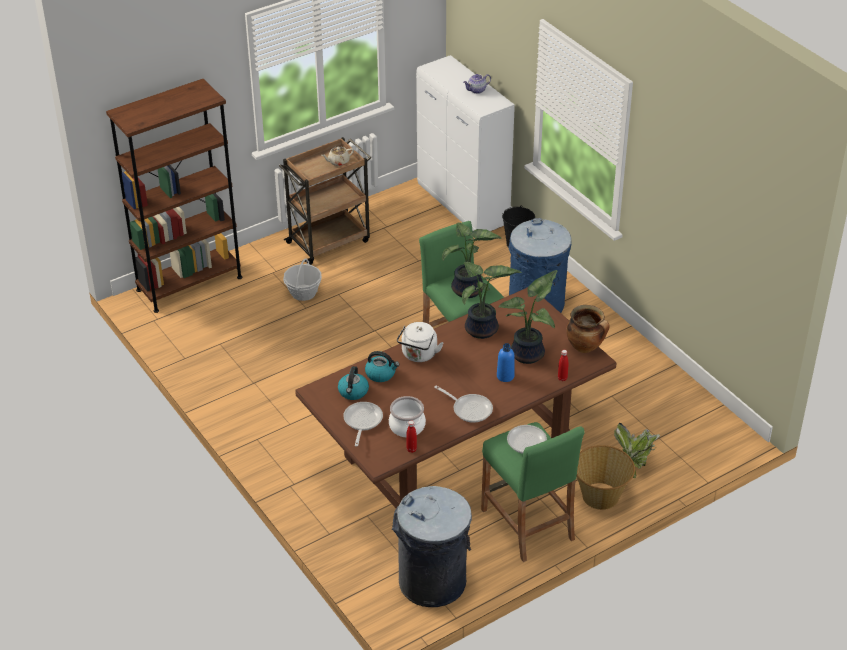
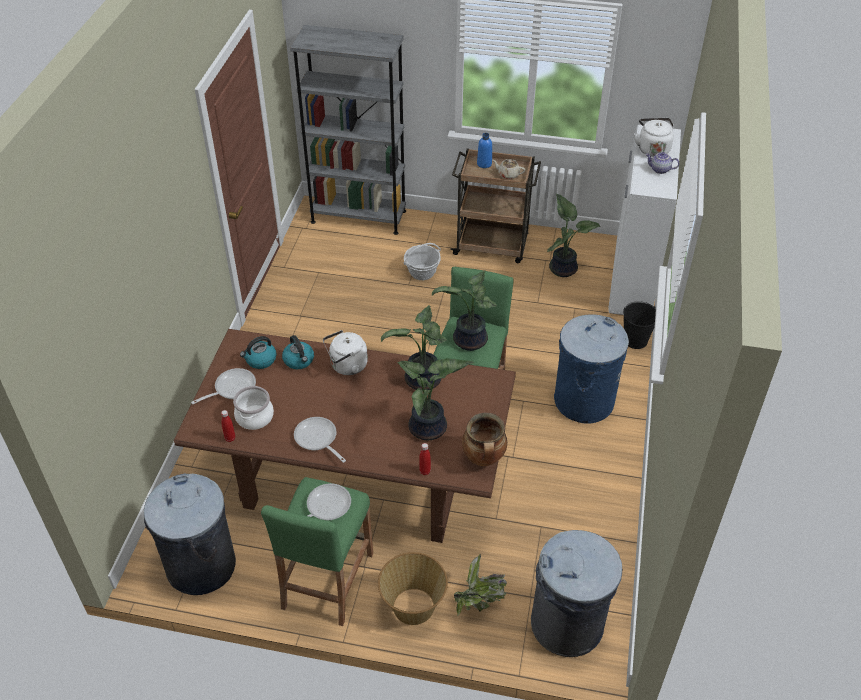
camera: 45 degrees right, 5 degrees up
(189, 283) = (358, 216): brown bookcase -> grey bookcase
(404, 225) = (563, 268): none -> potted plant
(452, 78) = (652, 149): none -> white kettle
(469, 409) = (317, 439): frying pan -> frying pan turned 150 degrees clockwise
(505, 376) = (383, 433): blue bottle -> blue bottle (484, 164)
(698, 436) = (567, 624): none -> grey trash can

